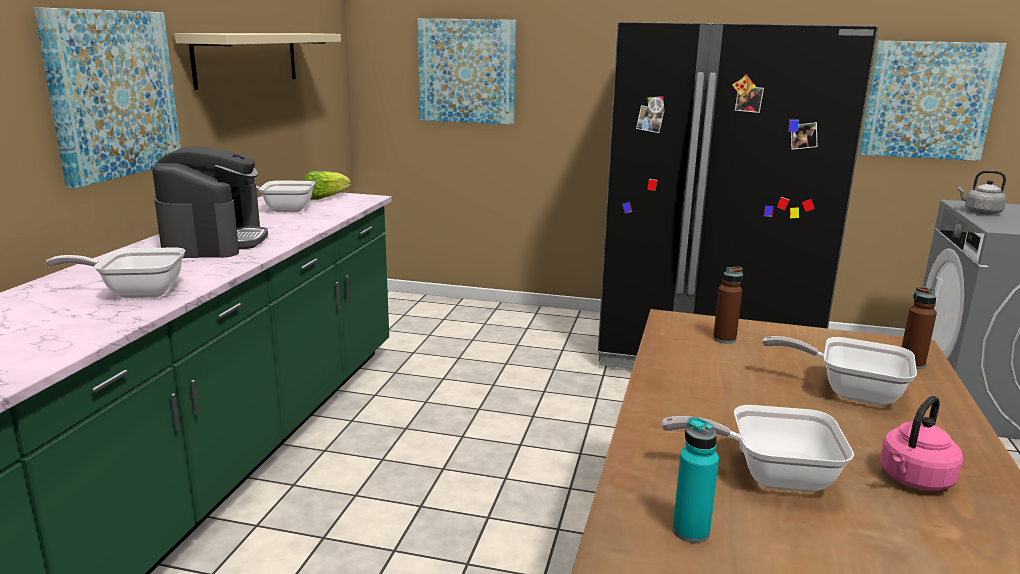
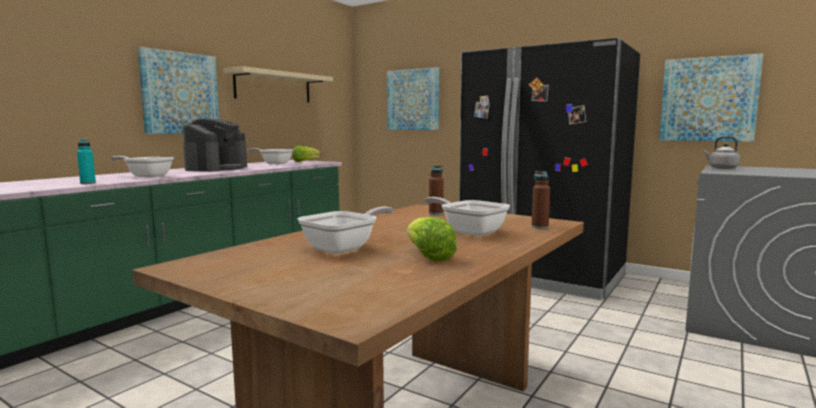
camera: 20 degrees right, 10 degrees down
(690, 531) = (257, 257): turquoise bottle -> turquoise bottle (88, 183)
(769, 474) = (345, 248): frying pan -> frying pan turned 105 degrees clockwise
(913, 480) = (428, 256): pink kettle -> lettuce

